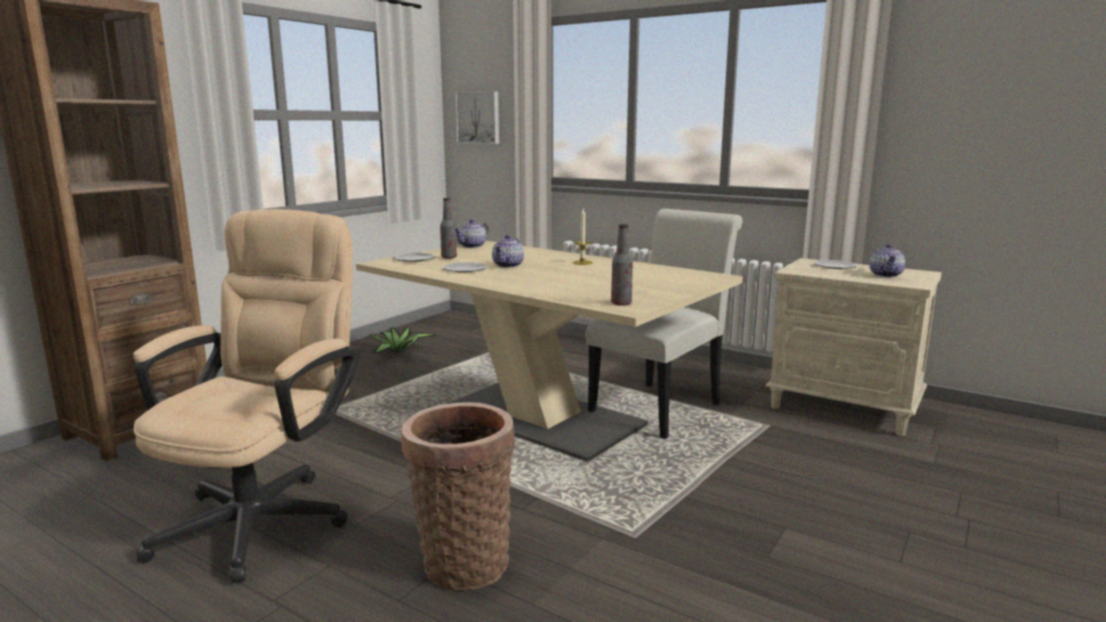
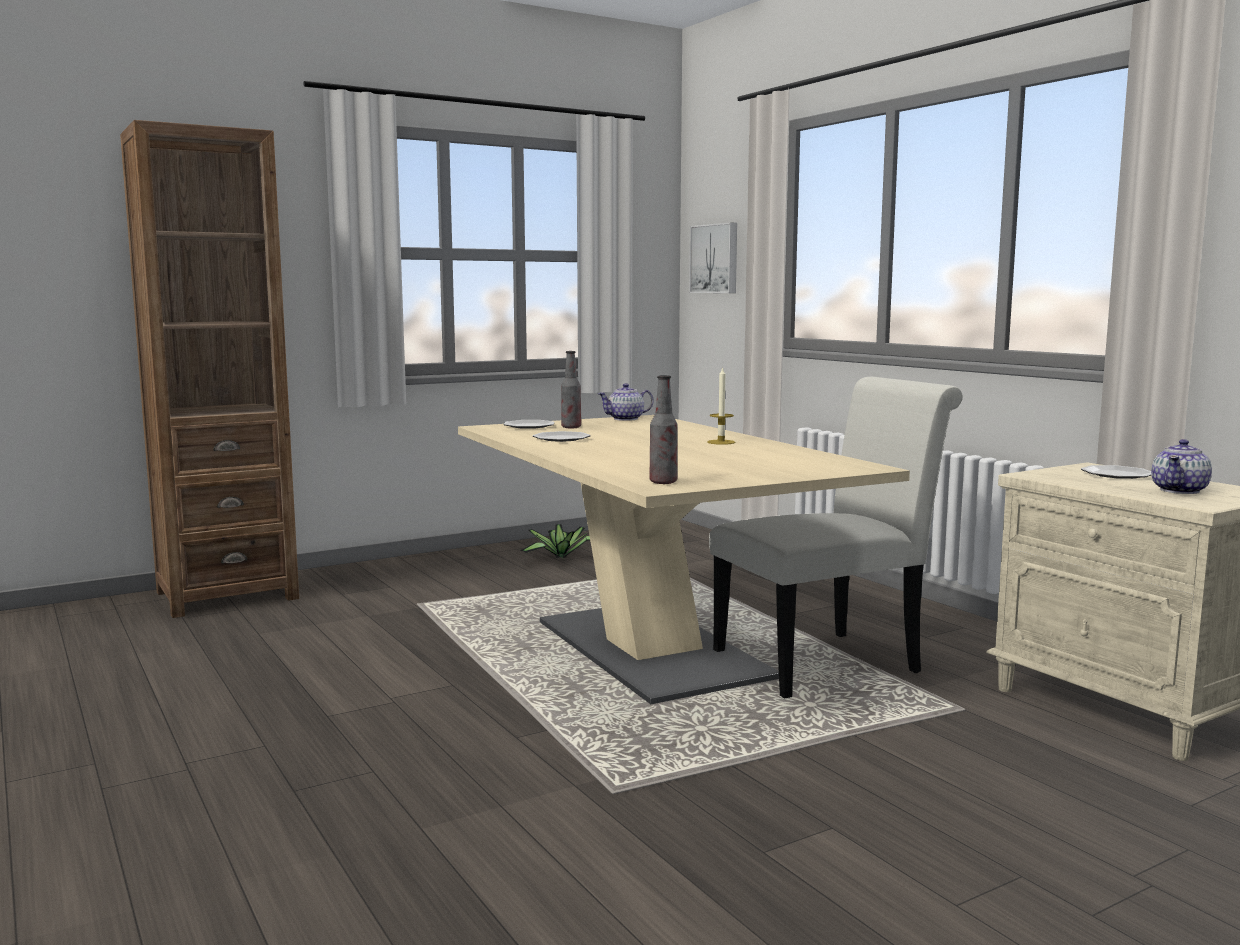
camera: 25 degrees right, 5 degrees down
(265, 515) = (256, 689): beige office chair -> none
(462, 561) = (395, 771): basket -> none
(508, 265) = (621, 439): teapot -> none

